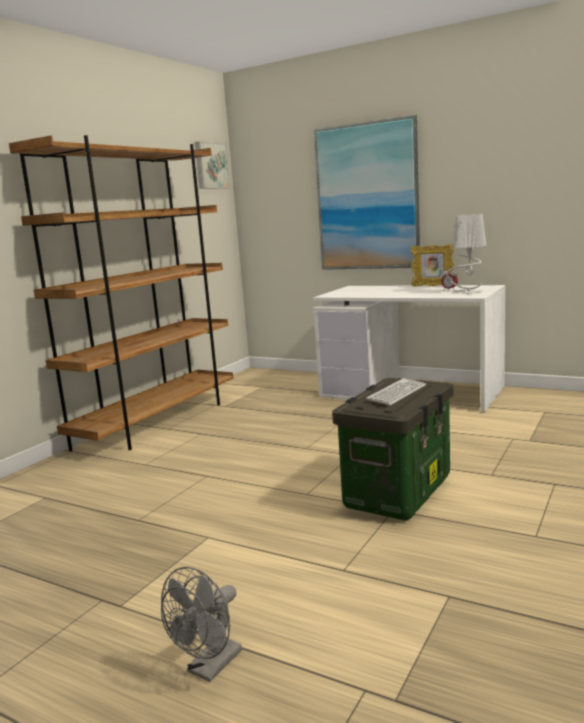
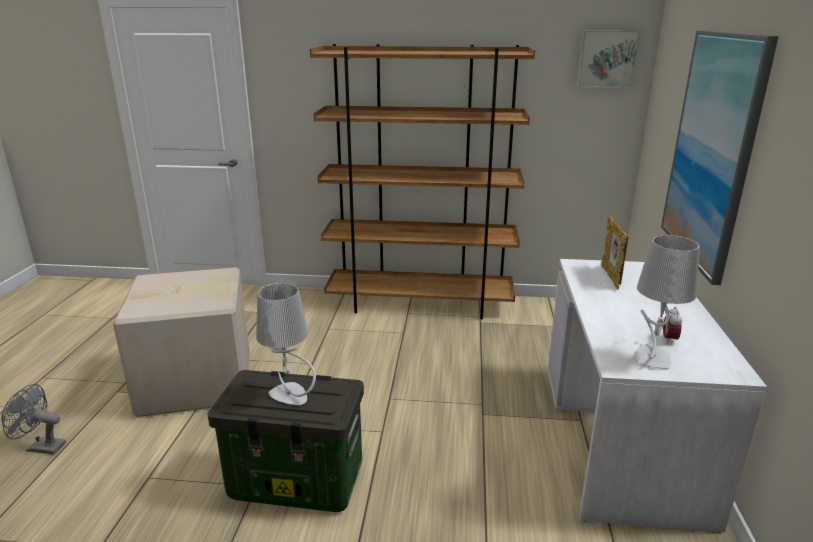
camera: 65 degrees right, 10 degrees up
(169, 541) = (198, 382): none -> cardboard box
(397, 393) = (290, 395): keyboard -> grey table lamp
(433, 286) = (699, 322): picture frame -> picture frame (610, 278)

